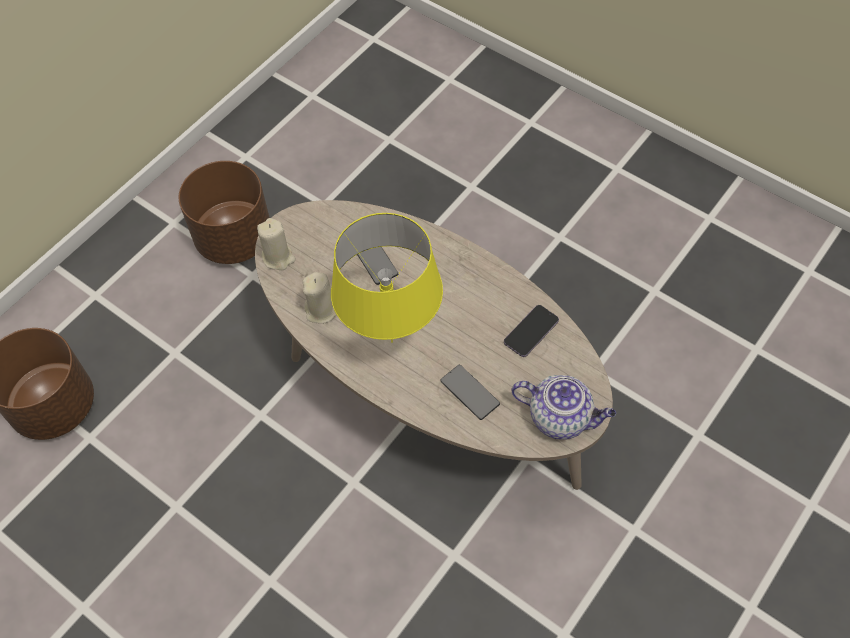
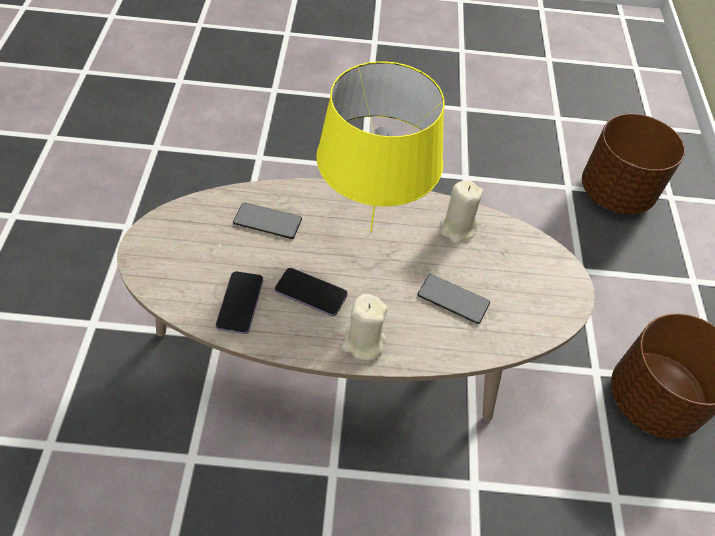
camera: 140 degrees right, 5 degrees down
(278, 257) = (544, 256): beige candle -> beige candle (363, 343)
(474, 314) = (311, 293): none -> phone
(561, 417) = (167, 238): teapot -> none

